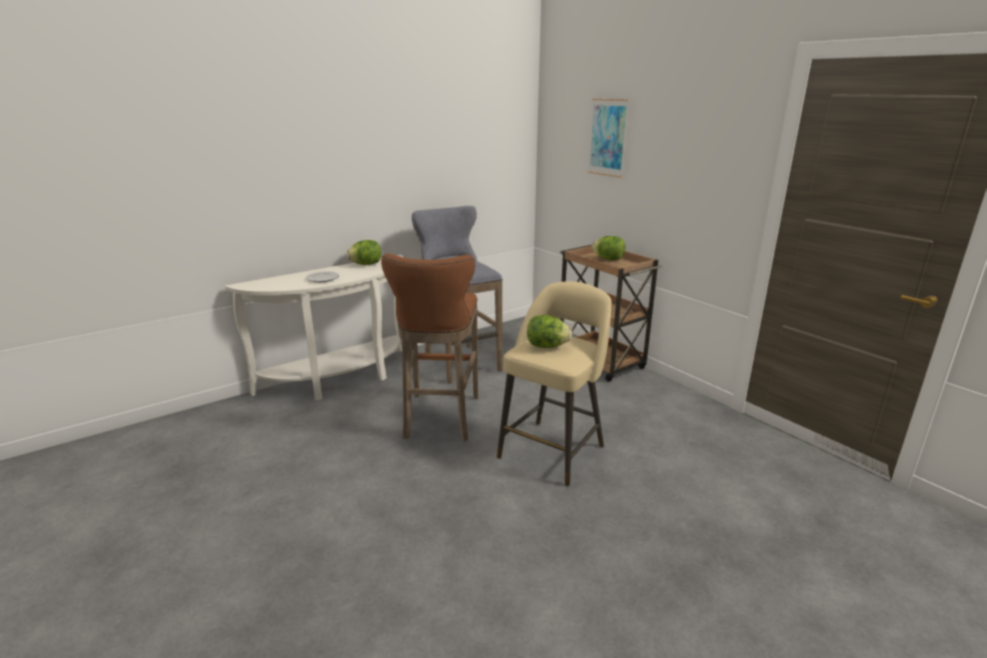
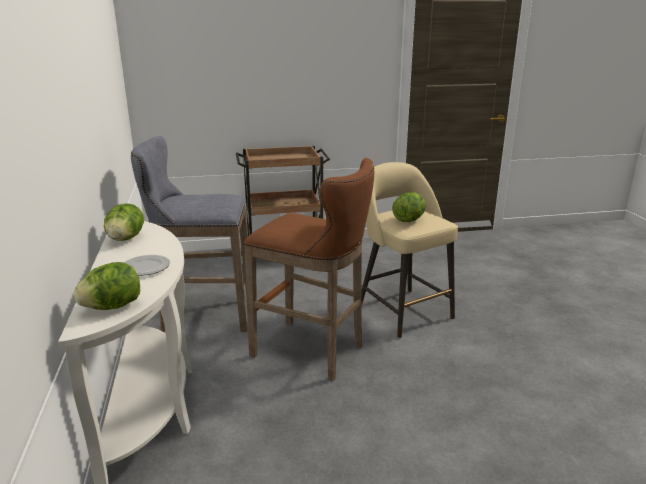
camera: 65 degrees left, 0 degrees up
(608, 137) = (234, 45): picture -> none
(608, 259) = (276, 158): lettuce -> lettuce (112, 307)

